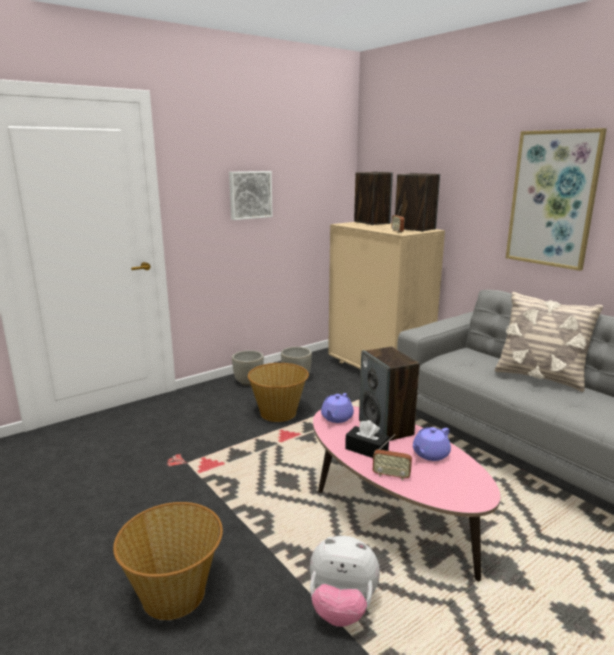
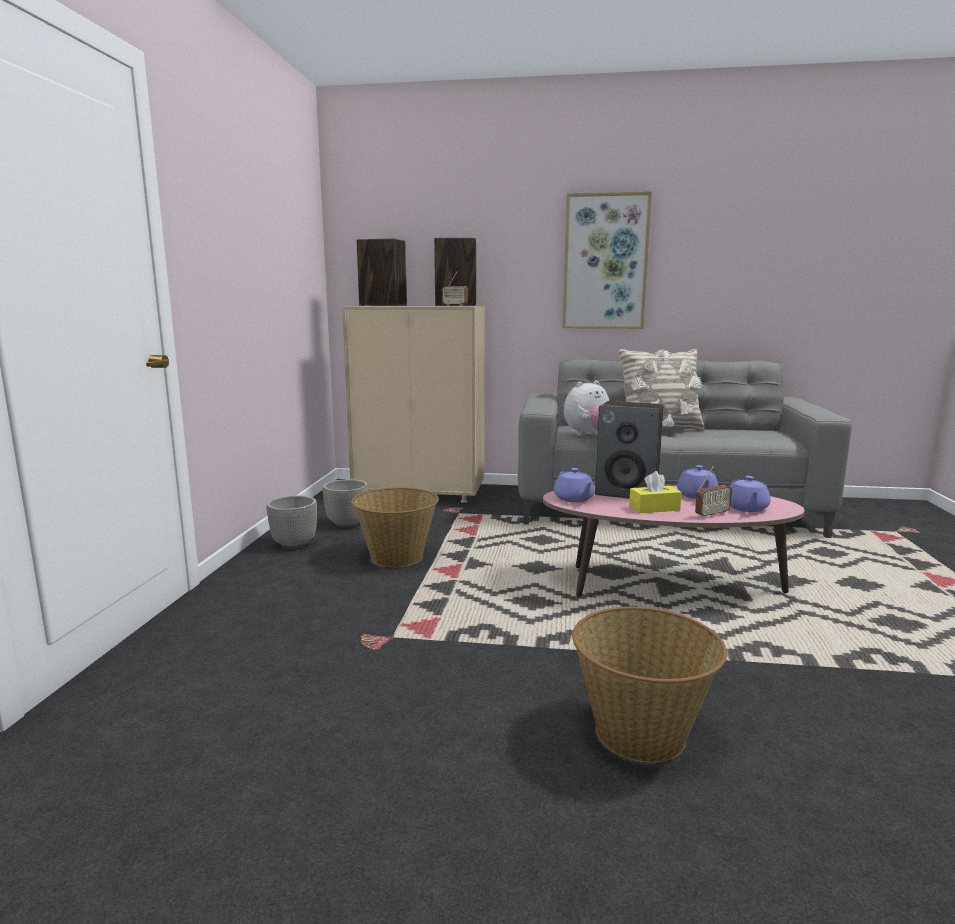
camera: 45 degrees left, 5 degrees down
(250, 195) = (249, 258): picture -> none
(342, 607) = (761, 654): plush toy -> plush toy (591, 436)
(366, 450) = (654, 508): black tissue box -> yellow tissue box
(436, 484) = (746, 508): none -> purple teapot

